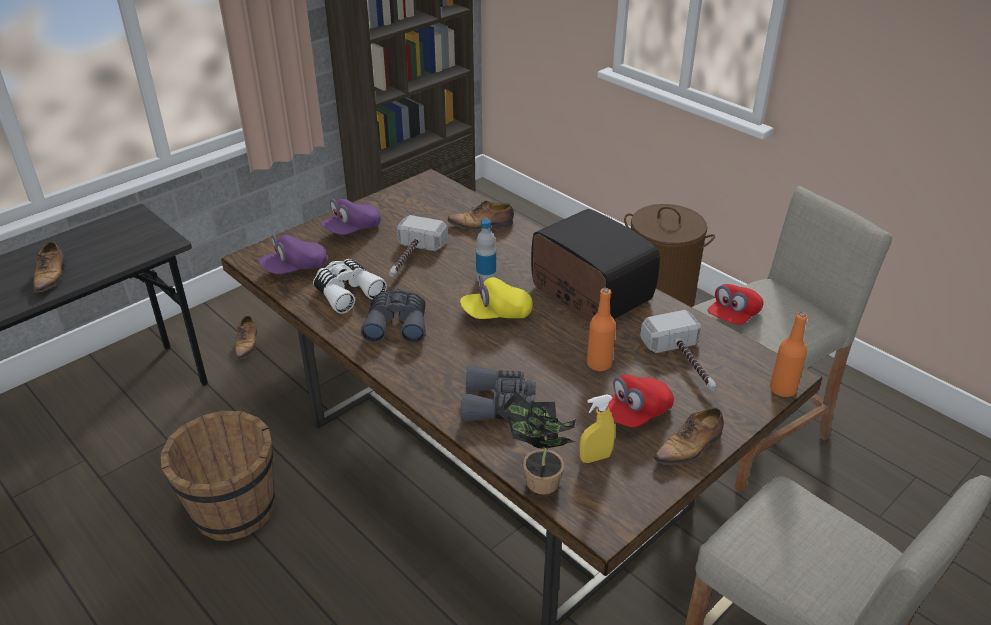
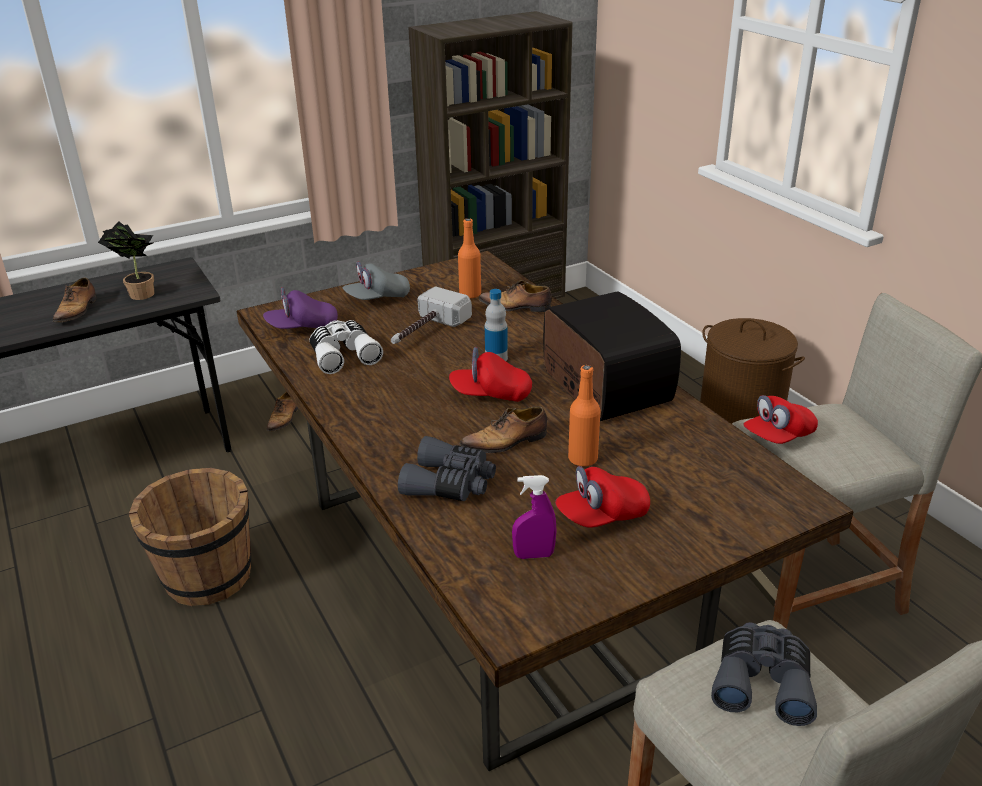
camera: 15 degrees right, 5 degrees down
(352, 230) = (377, 298): purple cap -> grey cap
(397, 324) = (380, 391): grey binoculars -> grey binoculars (762, 681)
(496, 314) = (491, 394): yellow cap -> red cap
(537, 480) = (456, 568): potted plant -> potted plant (139, 293)
(595, 458) = (534, 555): yellow spray bottle -> purple spray bottle
(685, 363) = (685, 472): hammer -> none
(689, 447) = (651, 561): shoe -> shoe (506, 442)
(782, 389) = (795, 516): orange bottle -> orange bottle (470, 294)

